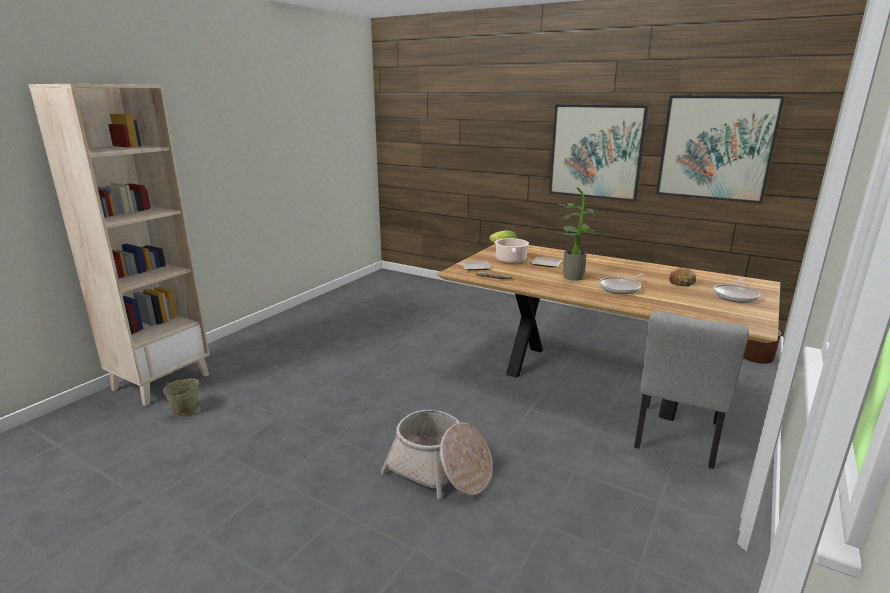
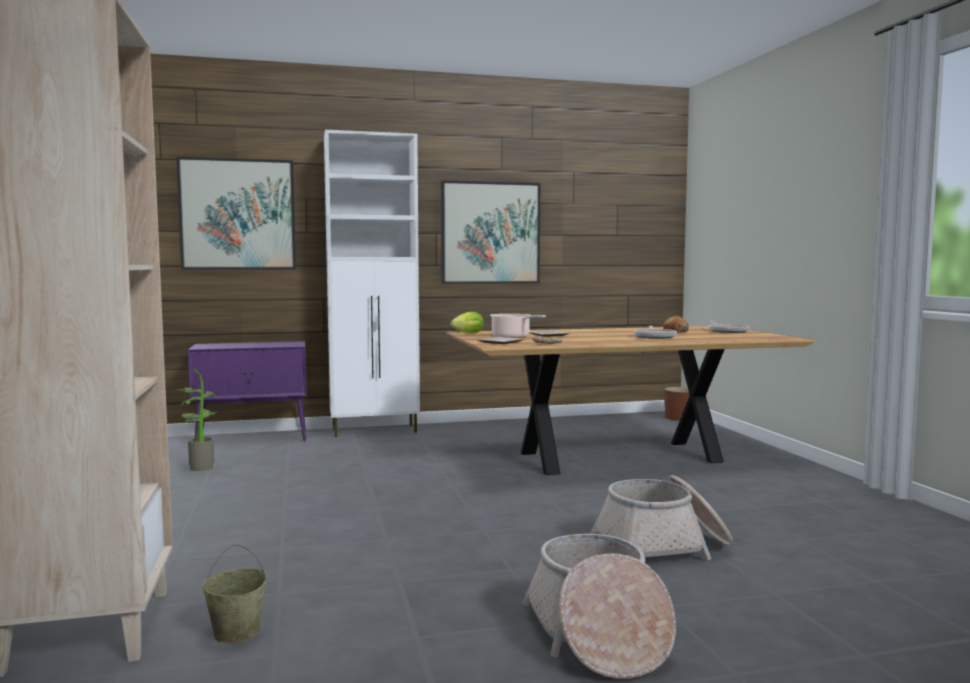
camera: 45 degrees left, 15 degrees down
(275, 504) = (597, 635): none -> basket
(416, 282) = (253, 438): none -> purple cabinet
(488, 295) = (376, 431): none -> white cabinet
(572, 276) = (597, 337): potted plant -> potted plant (199, 467)
(675, 439) = (748, 470): grey chair -> none
(716, 148) = (603, 224): picture -> picture (238, 214)

